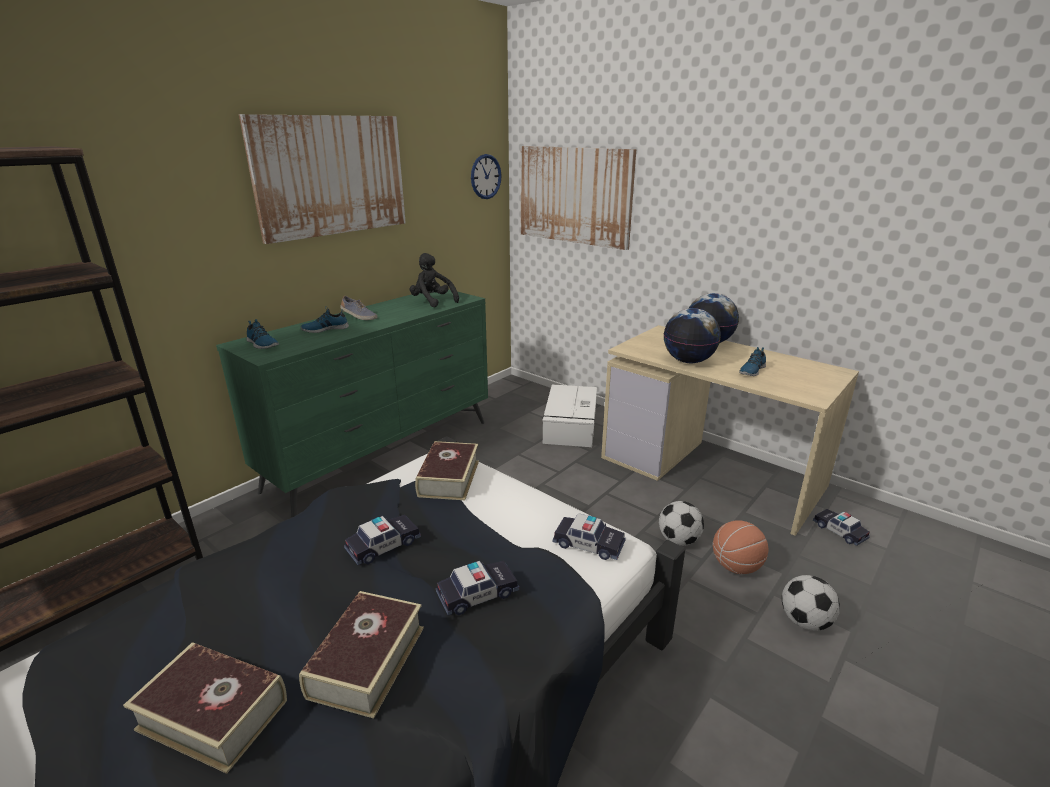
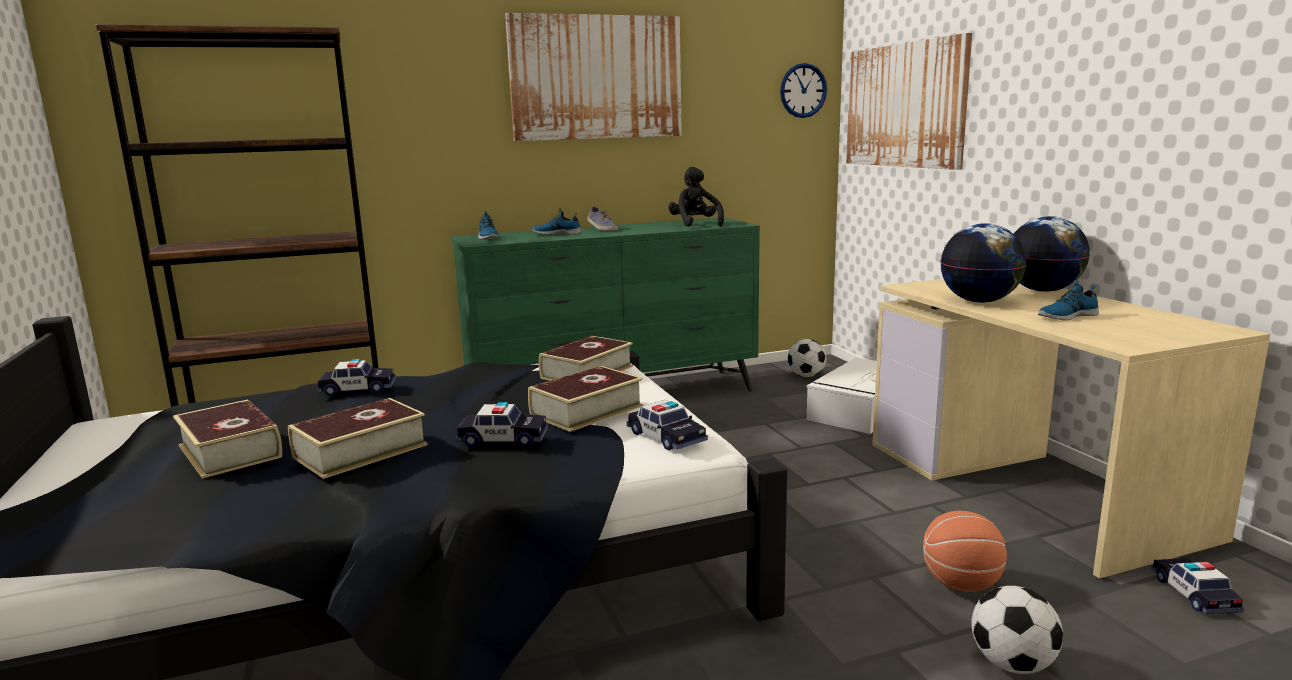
camera: 30 degrees right, 10 degrees down
(383, 545) = (465, 396): toy car -> toy car (358, 389)
(505, 532) = (586, 410): none -> book
(678, 540) = (900, 540): football -> football (806, 376)

